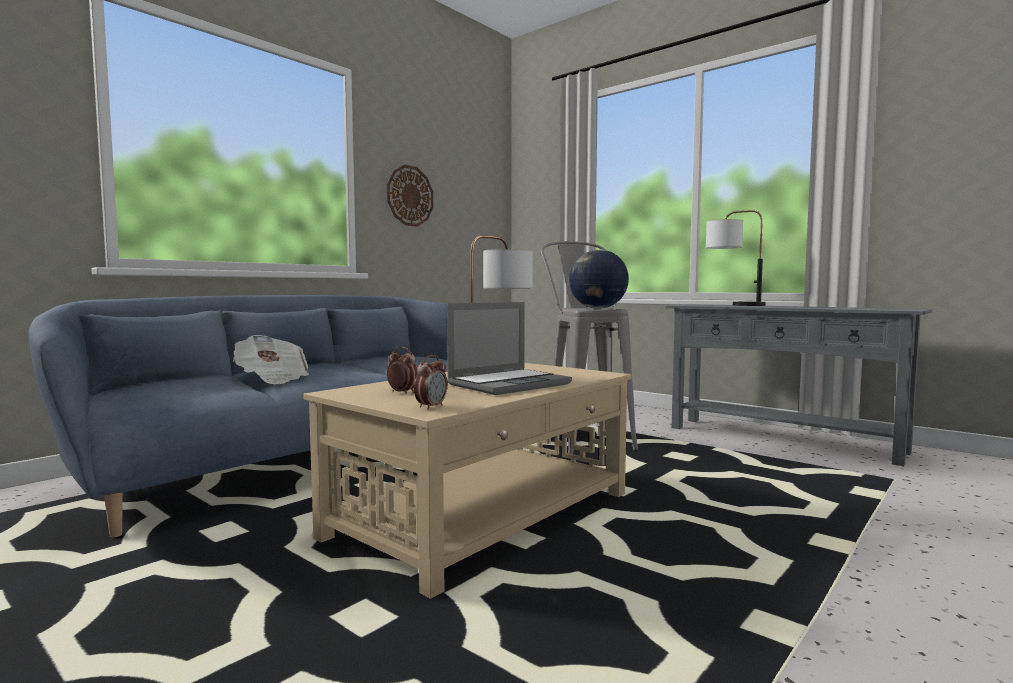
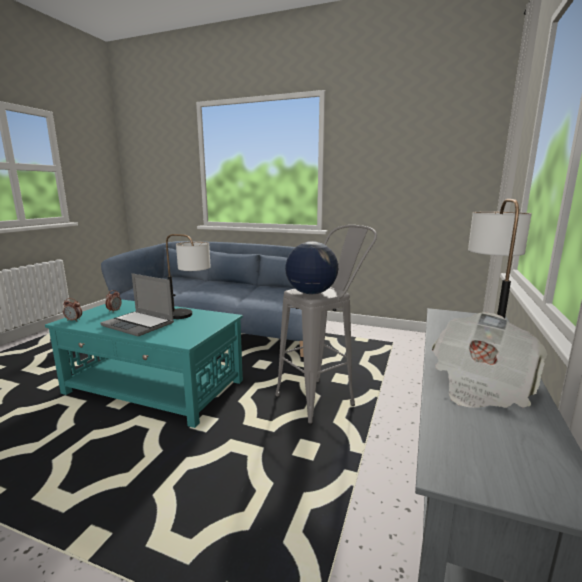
camera: 70 degrees right, 10 degrees up
(272, 379) = (198, 287): newspaper -> newspaper (480, 384)
(410, 196) = (372, 172): wall clock -> none
(486, 515) = (155, 388): beige coffee table -> turquoise coffee table

